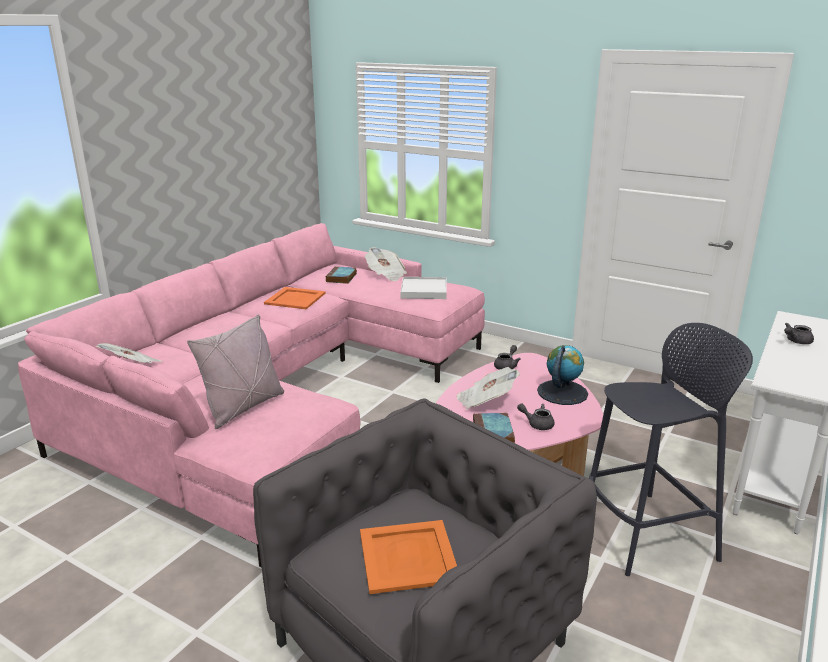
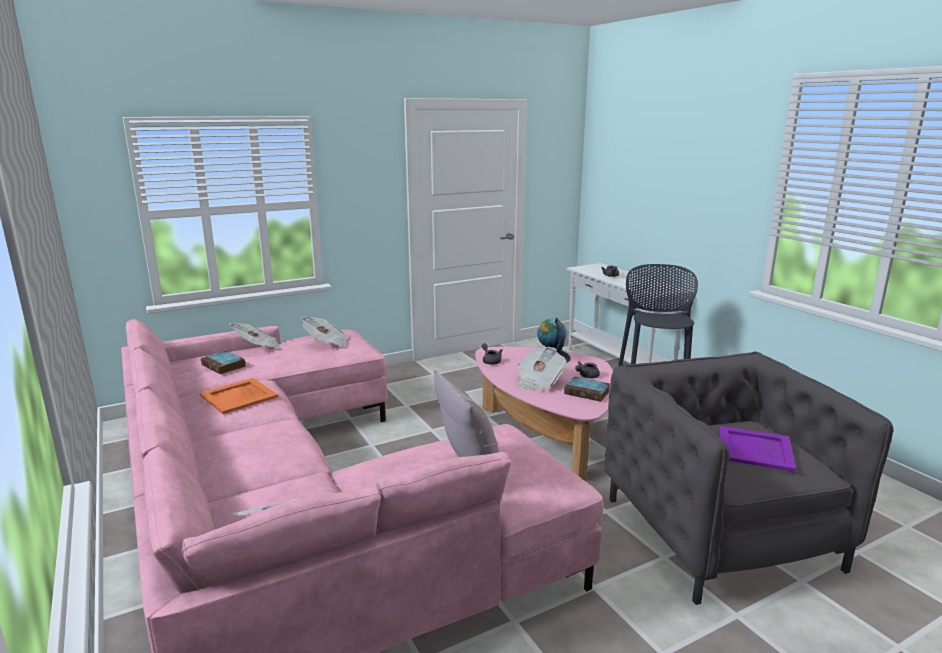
camera: 60 degrees left, 5 degrees down
(407, 557) = (755, 449): orange tray -> purple tray
(424, 291) = (327, 343): white tray -> newspaper

